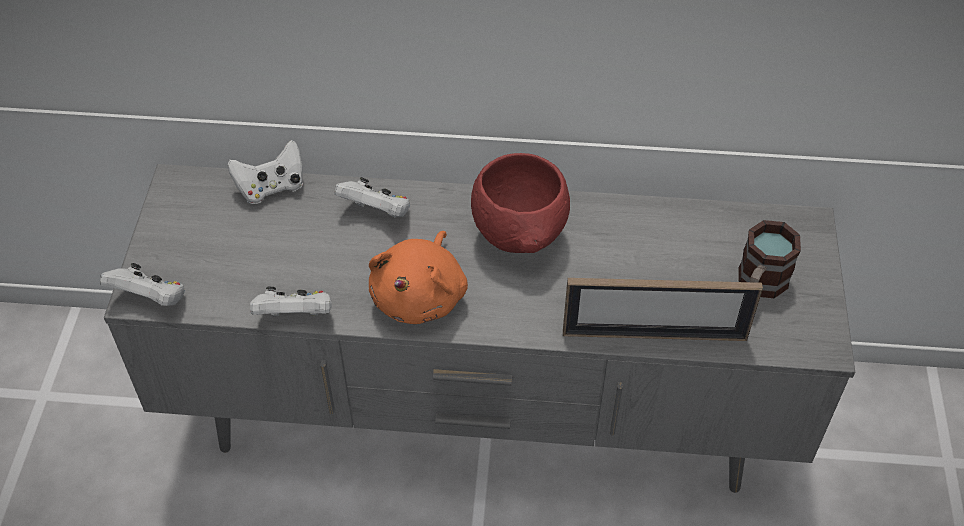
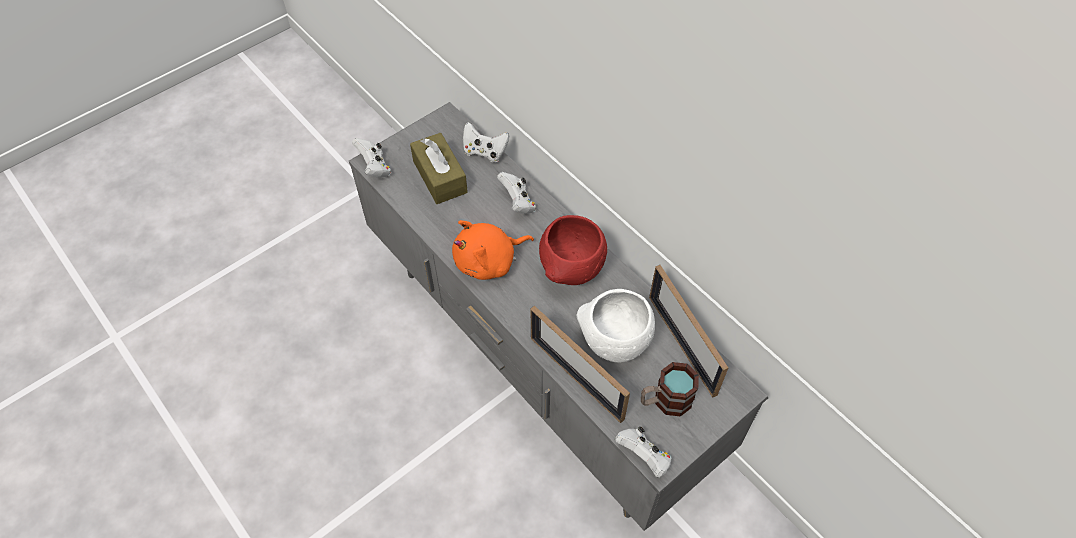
camera: 45 degrees right, 5 degrees up
(249, 251) = (440, 177): none -> brown tissue box
(295, 317) = (423, 225): white game controller -> white game controller (643, 457)
(648, 272) = (614, 343): none -> white bowl
(709, 222) = (682, 344): none -> picture frame

